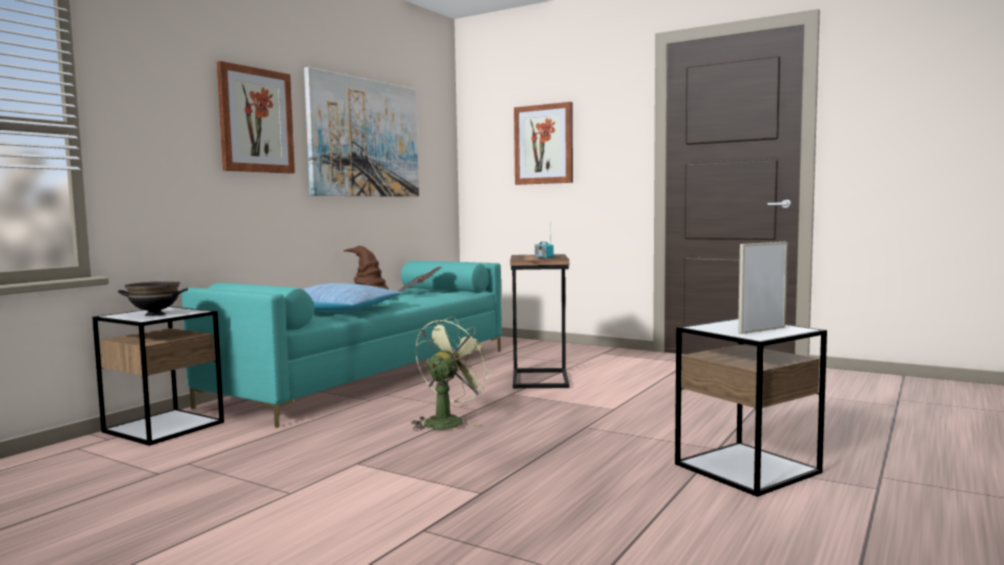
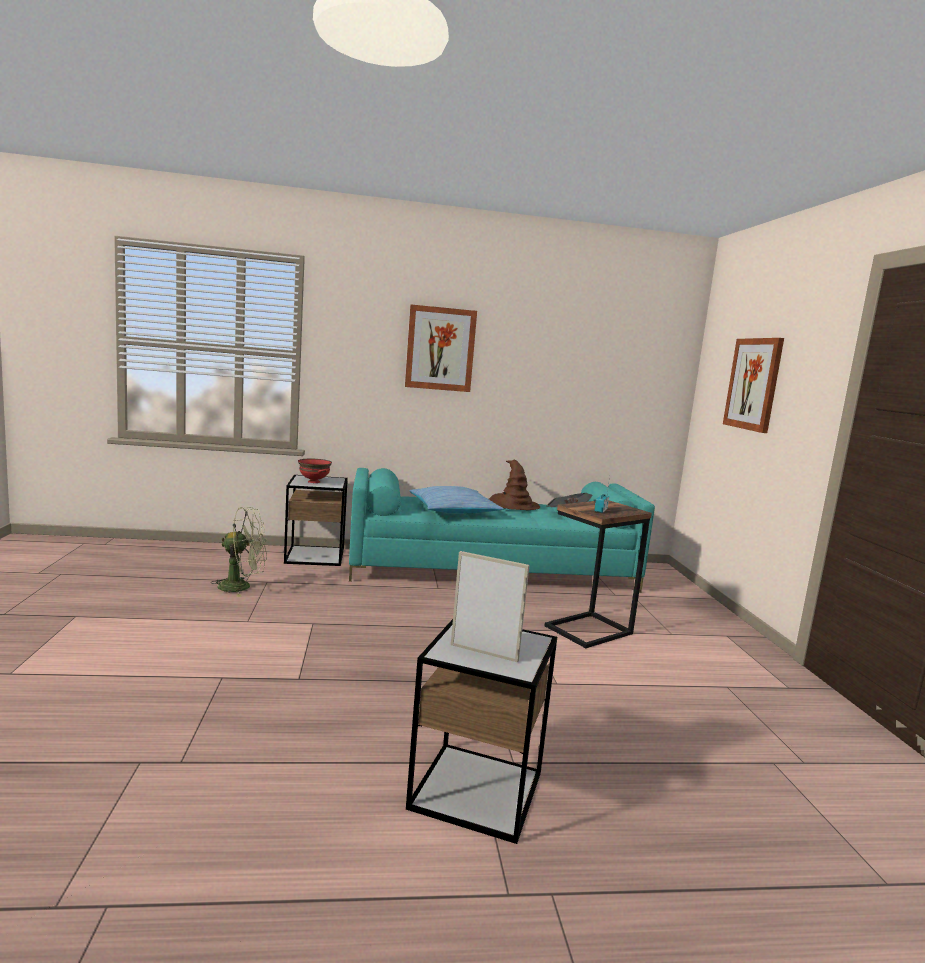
camera: 50 degrees right, 5 degrees up
(154, 314) = (313, 481): black bowl -> red bowl
(365, 138) = (559, 364): picture -> none
(448, 421) = (428, 626): green fan -> green fan (242, 587)

